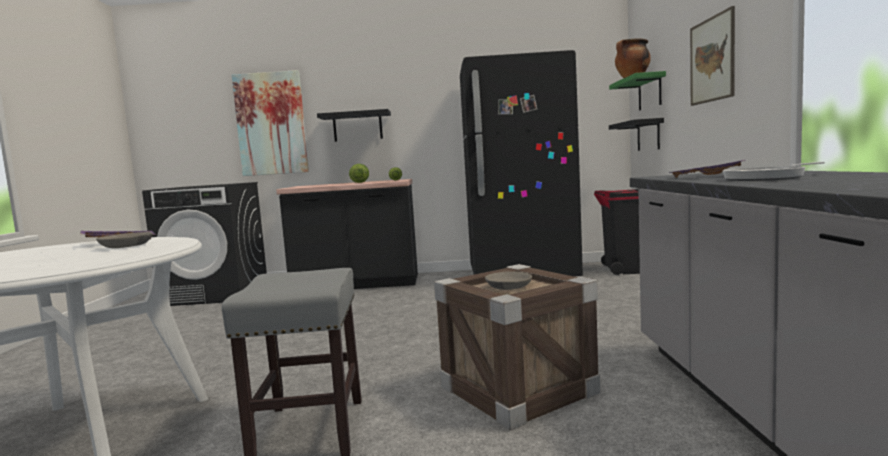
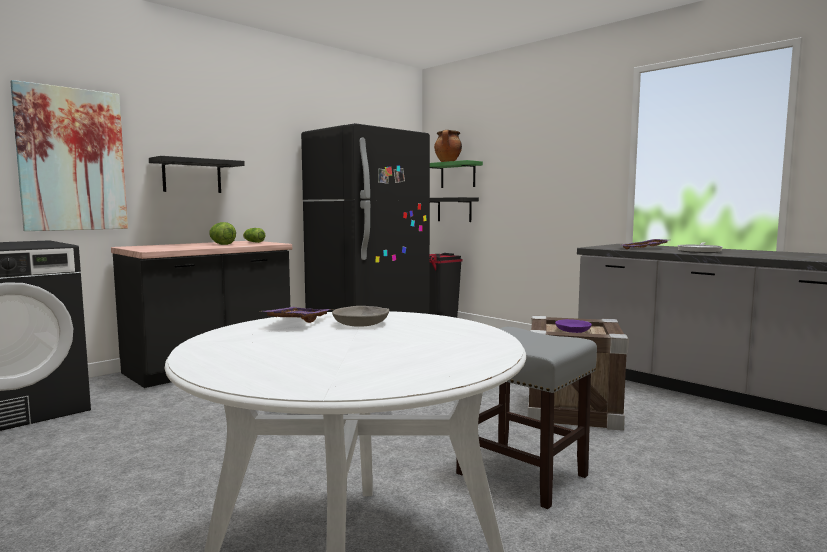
camera: 45 degrees left, 0 degrees up
(508, 287) = (572, 331): grey bowl -> purple bowl
(712, 60) = (544, 162): picture -> none

